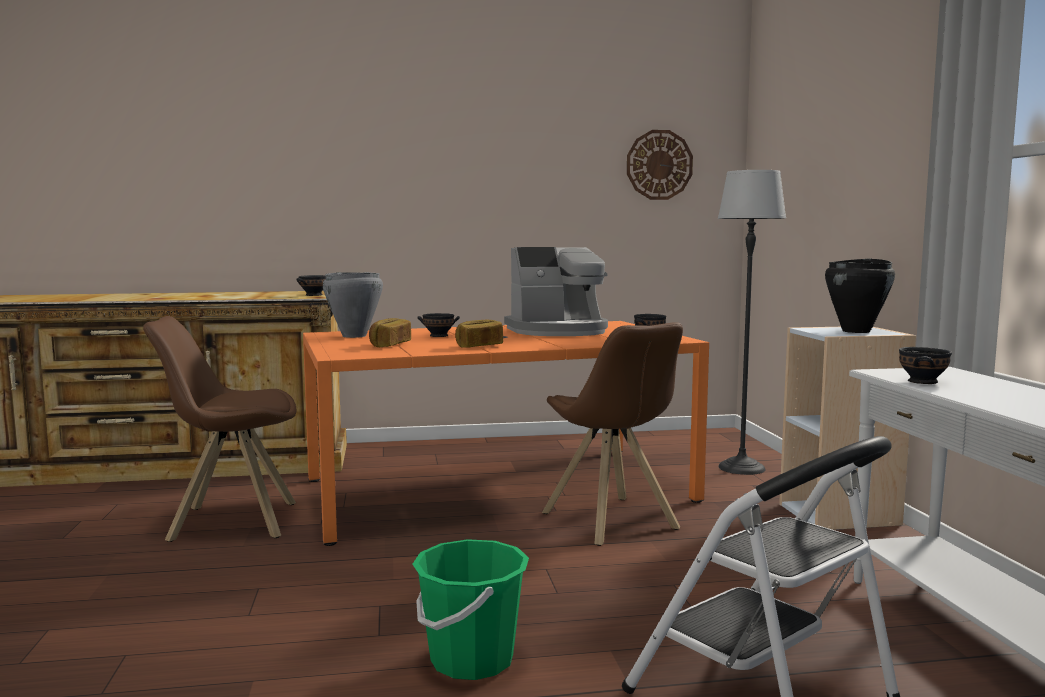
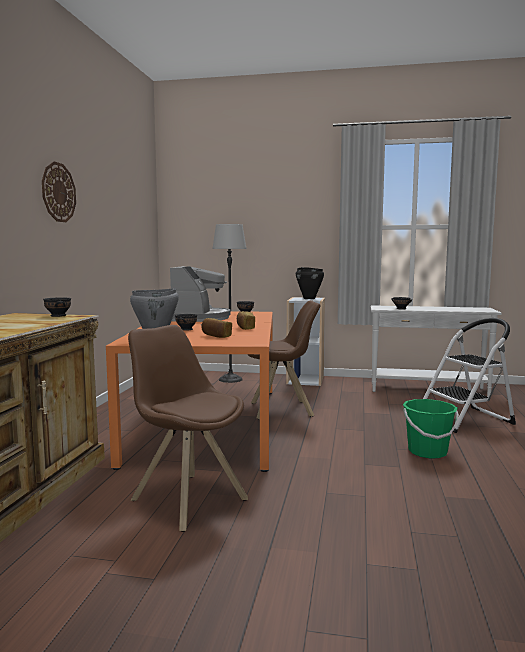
camera: 70 degrees left, 0 degrees up
(232, 521) = (188, 499): brown chair -> brown chair turned 120 degrees clockwise
(659, 165) = (136, 214): wall clock -> wall clock (58, 192)

